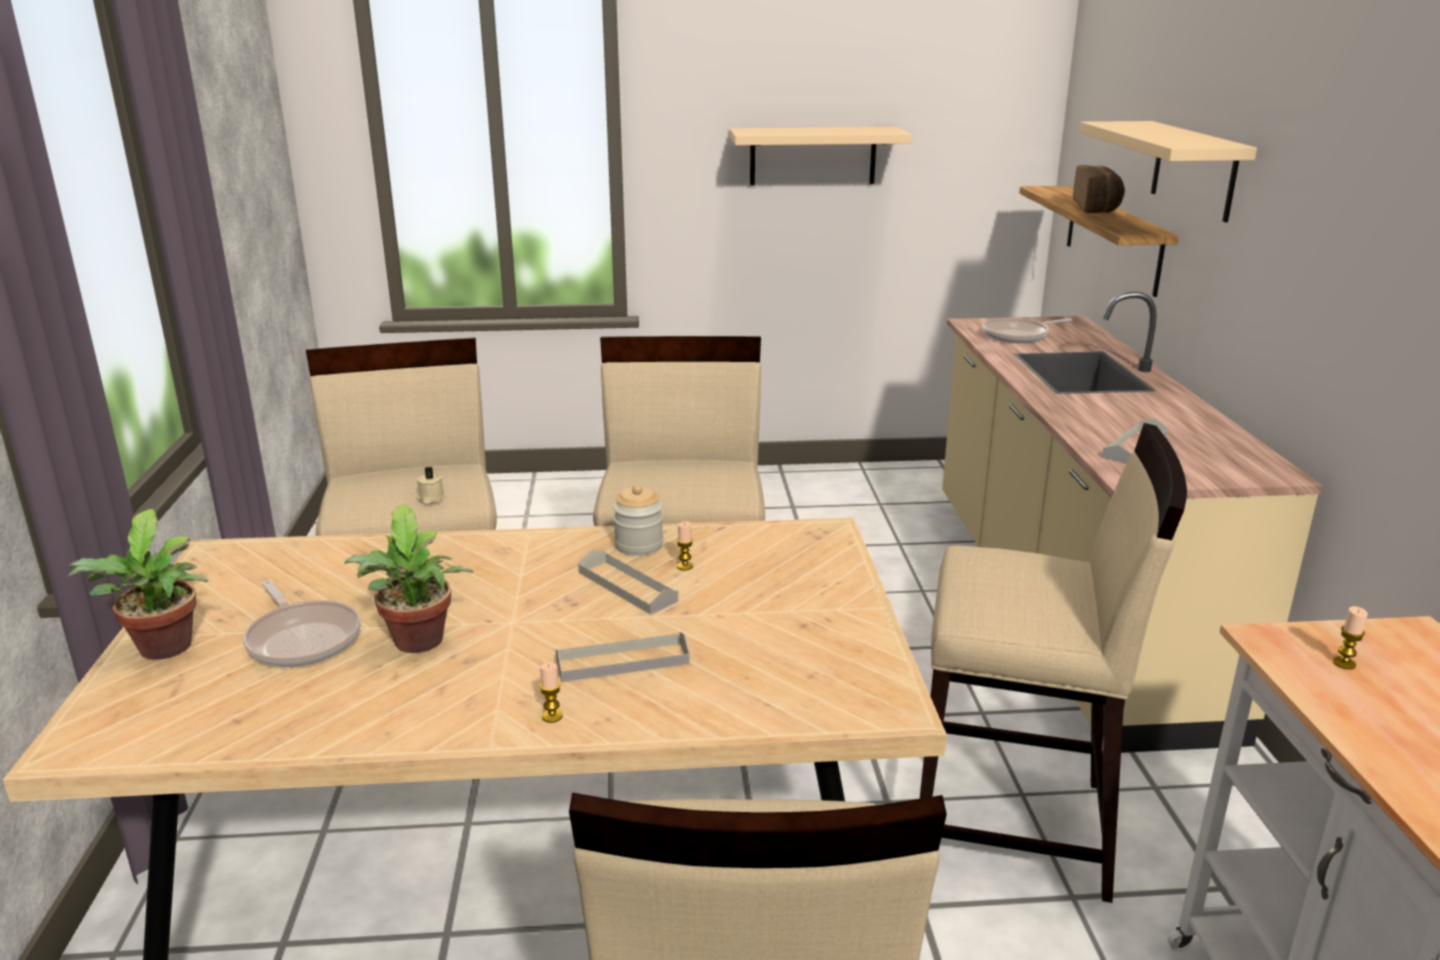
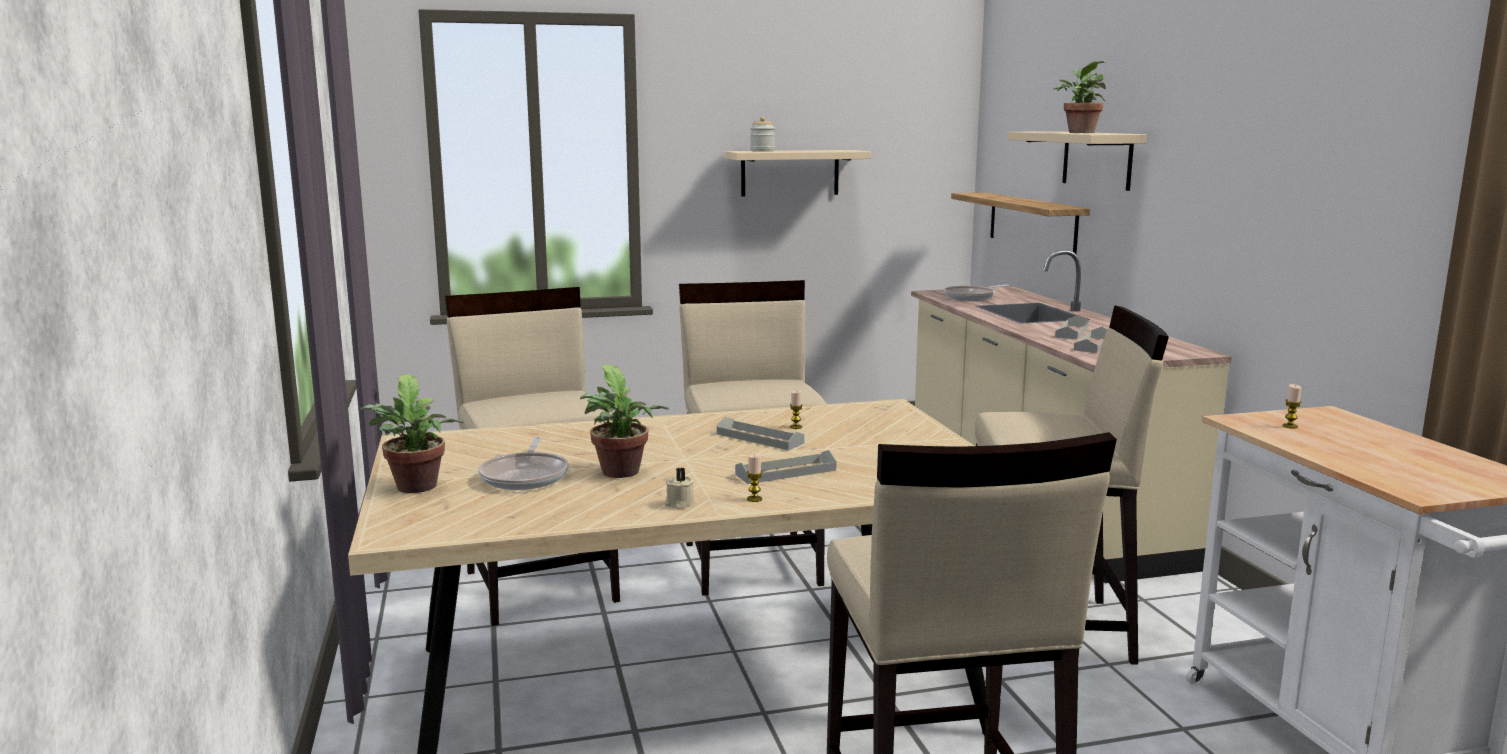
camera: 10 degrees left, 10 degrees down
(302, 639) = (526, 476): frying pan -> frying pan turned 45 degrees clockwise
(430, 498) = (561, 406): beige candle -> beige candle (679, 504)
(639, 545) = (752, 419): jar -> jar (762, 151)
(1098, 208) = (1020, 199): bread -> none
(1117, 417) = (1072, 332): none -> grey tray
(1166, 136) = (1079, 132): none -> potted plant

